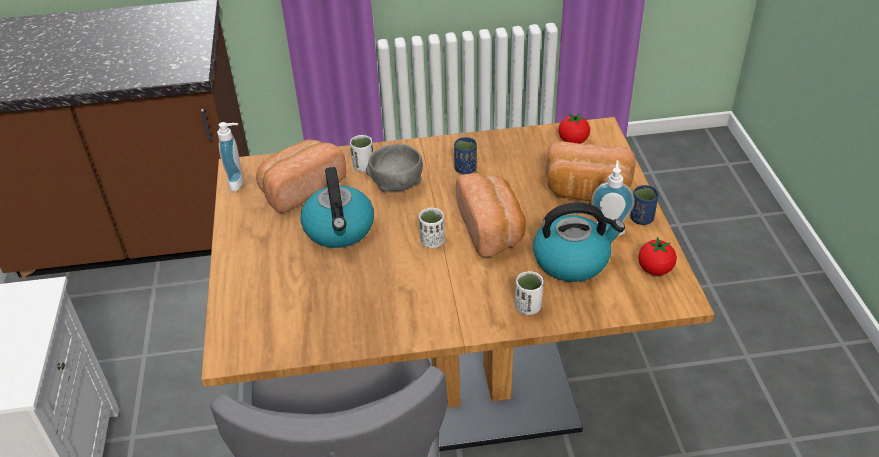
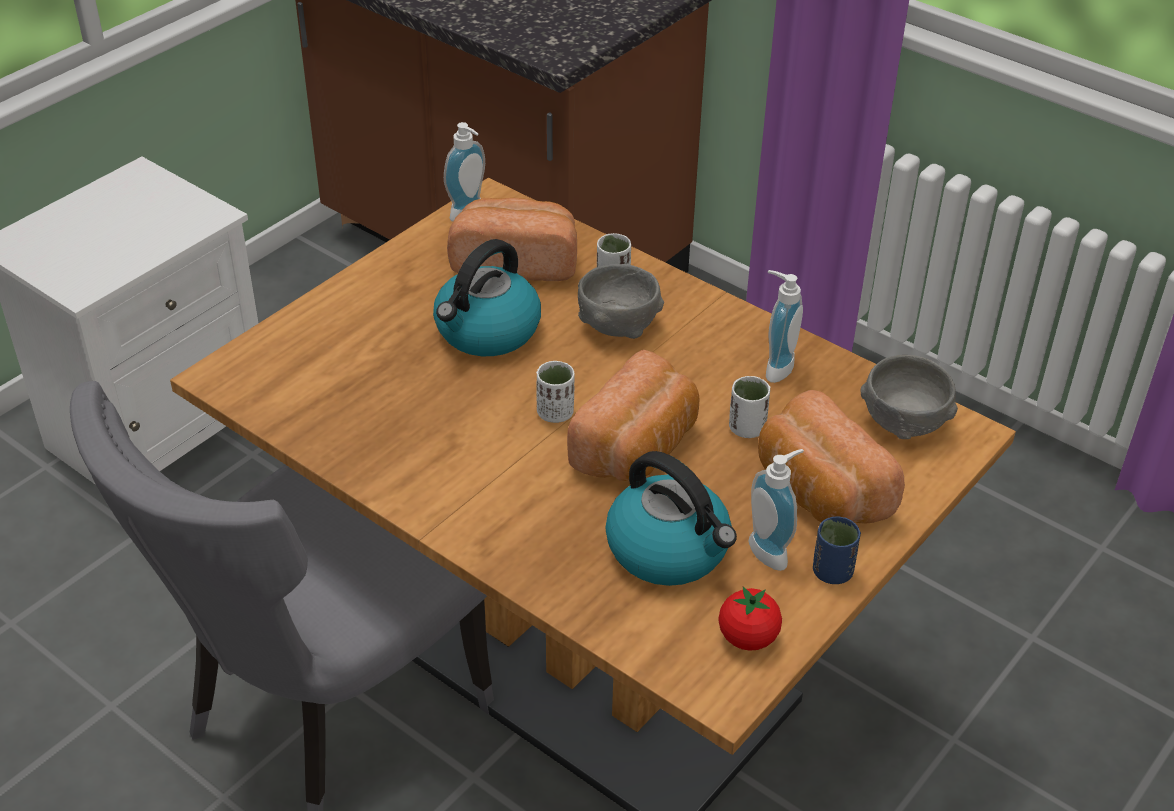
camera: 45 degrees right, 0 degrees up
(465, 169) = (717, 362): blue cup -> none
(491, 155) = (774, 367): none -> soap dispenser
(528, 307) = (540, 557): white cup -> white cup (746, 428)
(573, 141) = (904, 422): tomato -> grey bowl

